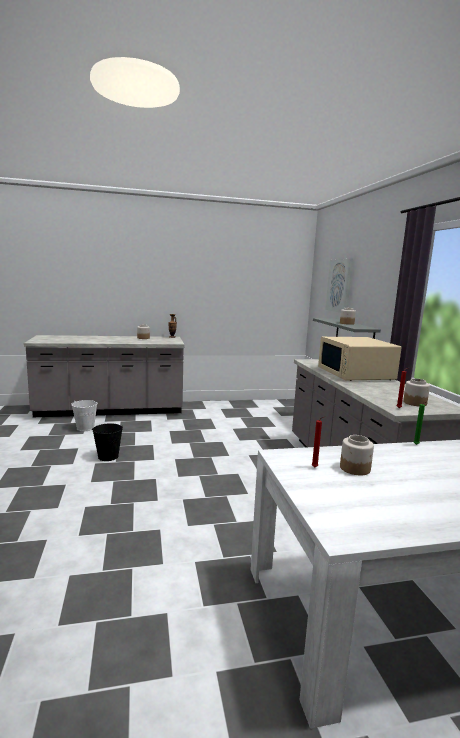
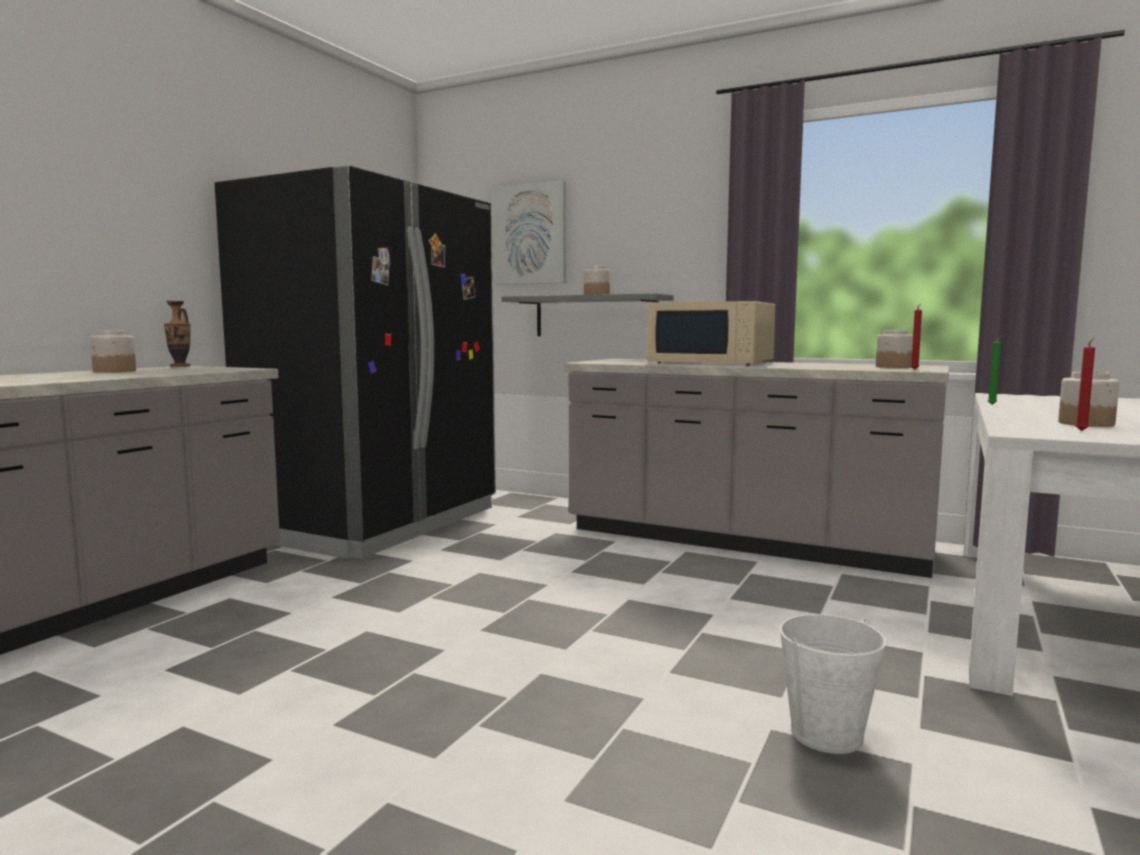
camera: 50 degrees left, 5 degrees down
(85, 428) = (70, 682): white bucket -> white bucket (826, 734)
(108, 456) = (327, 697): black bucket -> none
(239, 410) = (377, 523): none -> black fridge

